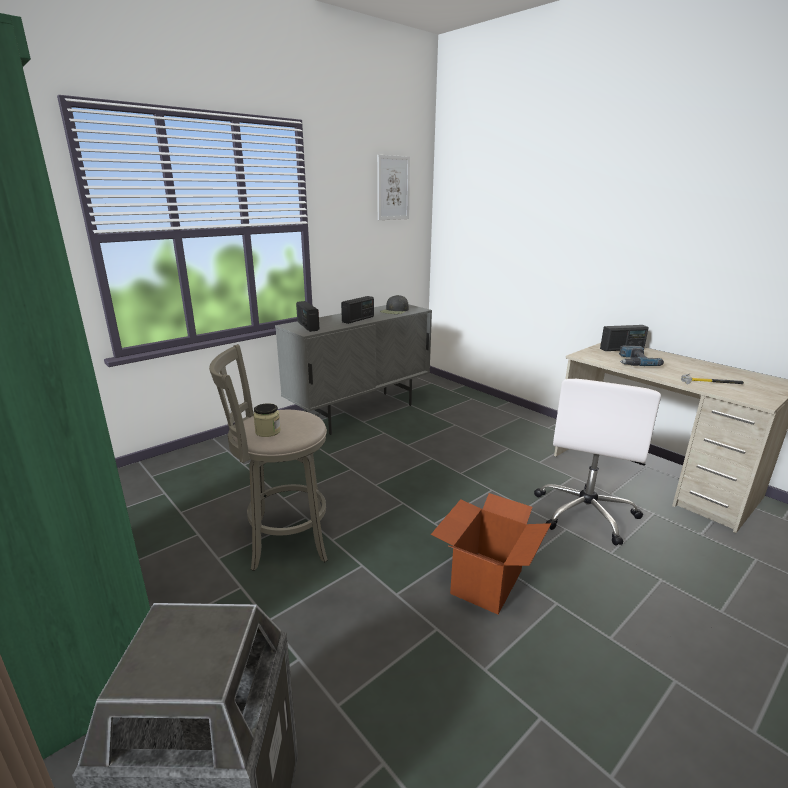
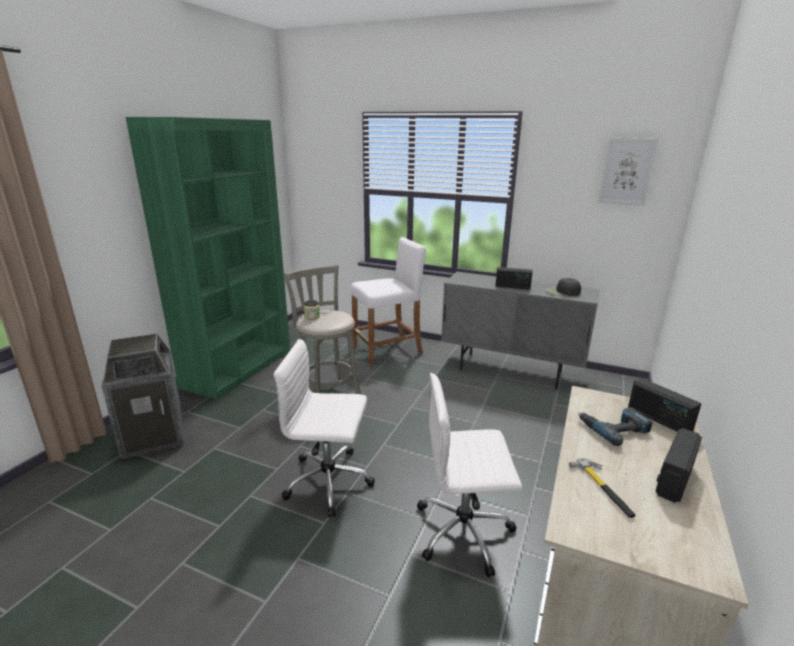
camera: 65 degrees right, 0 degrees up
(229, 464) = (387, 351): none -> white stool
(307, 326) = (468, 278): radio -> radio (673, 479)
(485, 581) = (330, 481): cardboard box -> white office chair

